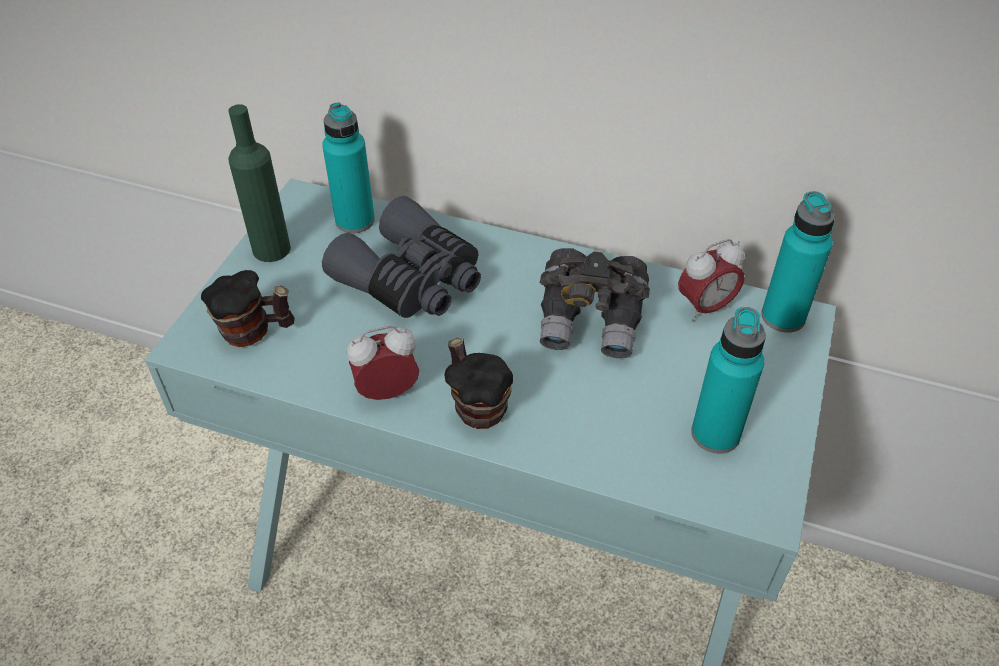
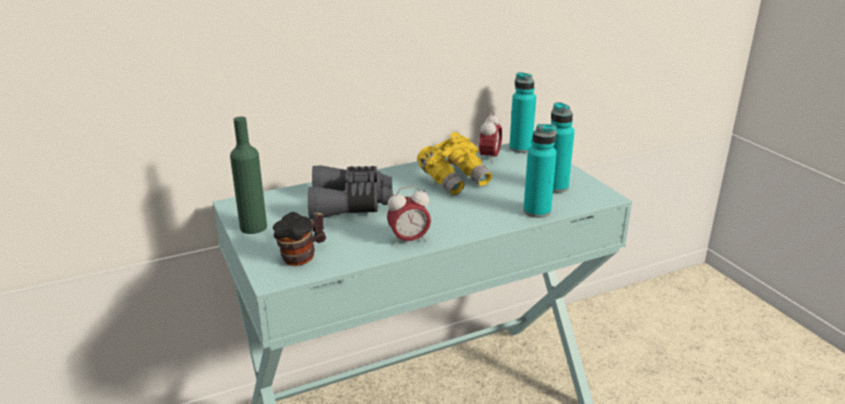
camera: 45 degrees left, 20 degrees down
(355, 220) = (282, 199): turquoise bottle -> turquoise bottle (537, 211)
(387, 391) = (409, 240): alarm clock -> alarm clock turned 135 degrees counterclockwise
(476, 405) = (455, 224): mug -> none
(591, 321) = (454, 180): grey binoculars -> yellow binoculars

